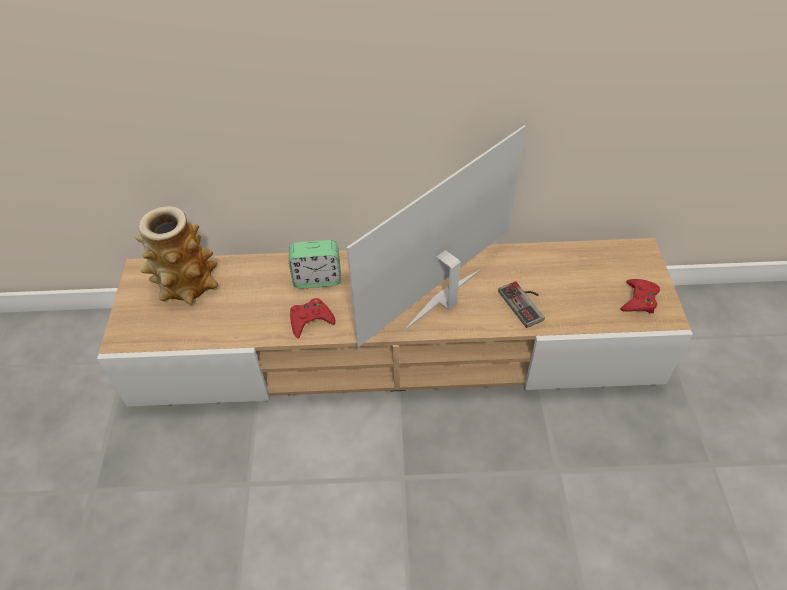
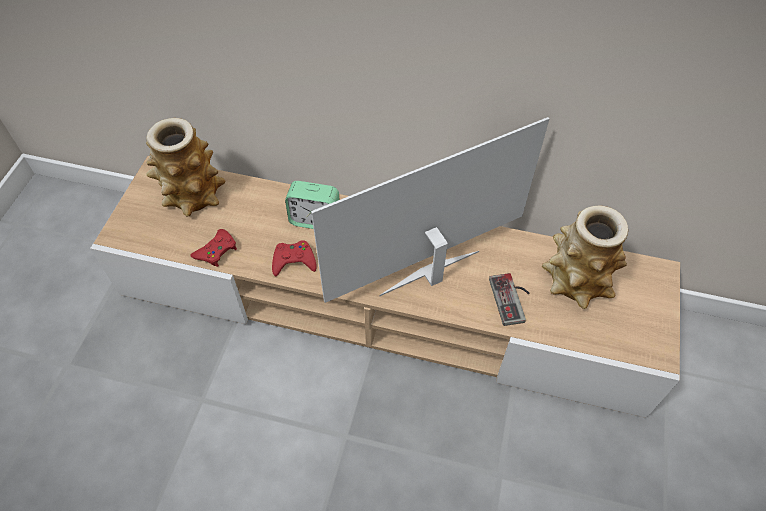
camera: 15 degrees right, 5 degrees up
(574, 274) = (576, 280): none -> vase
(639, 300) = (635, 327): red game controller -> red game controller (216, 251)

